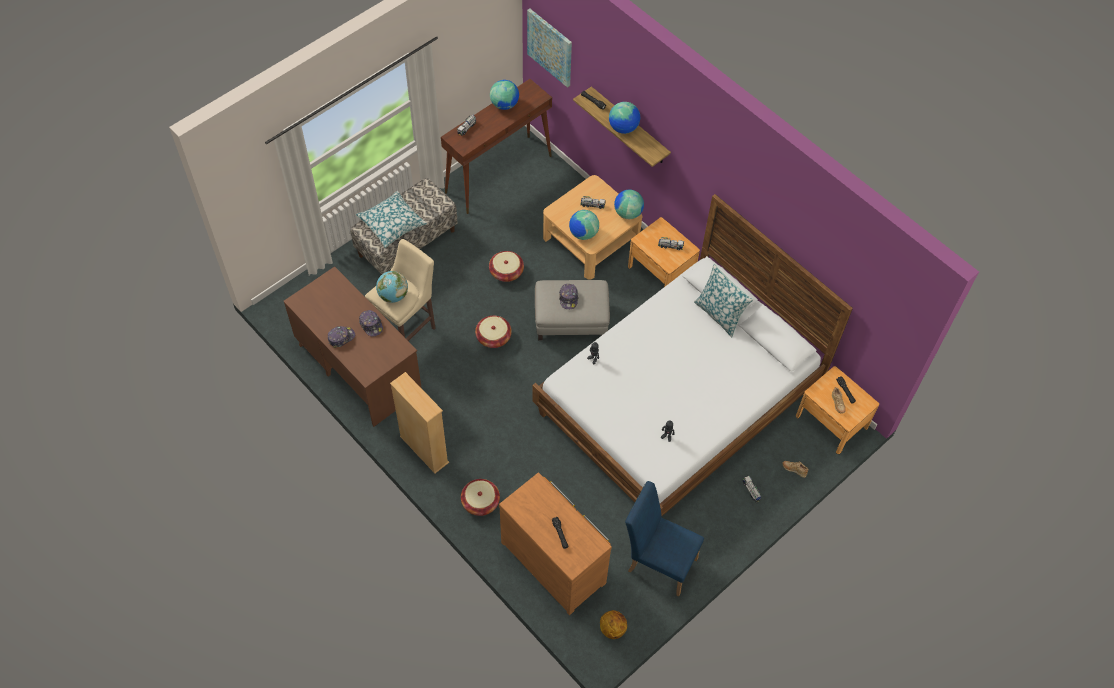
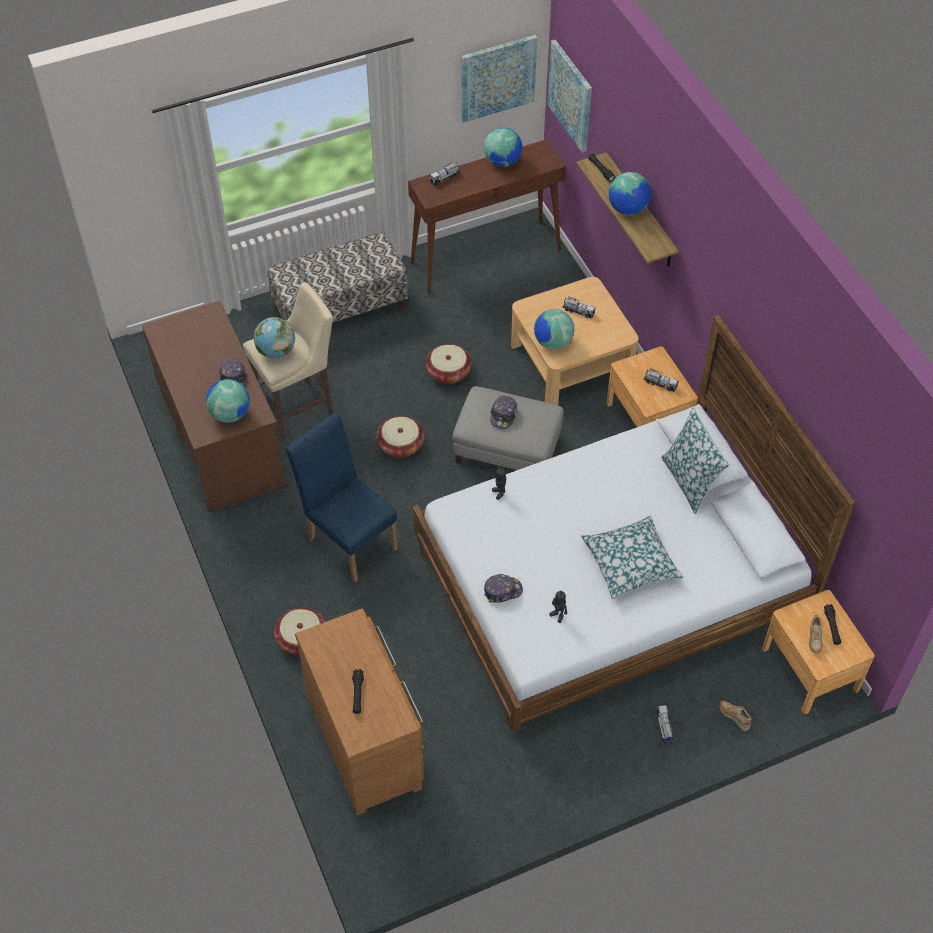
camera: 20 degrees right, 5 degrees down
(341, 337) = (191, 383): cap -> cap (502, 591)
(392, 223) = (319, 274): pillow -> pillow (630, 563)
(424, 449) = (259, 556): beige bookcase -> none
(490, 44) = (497, 77): none -> picture
(612, 628) = (407, 850): basketball -> none
(628, 213) = (620, 331): globe -> globe (230, 414)
(658, 561) = (501, 781): blue chair -> blue chair (349, 539)

